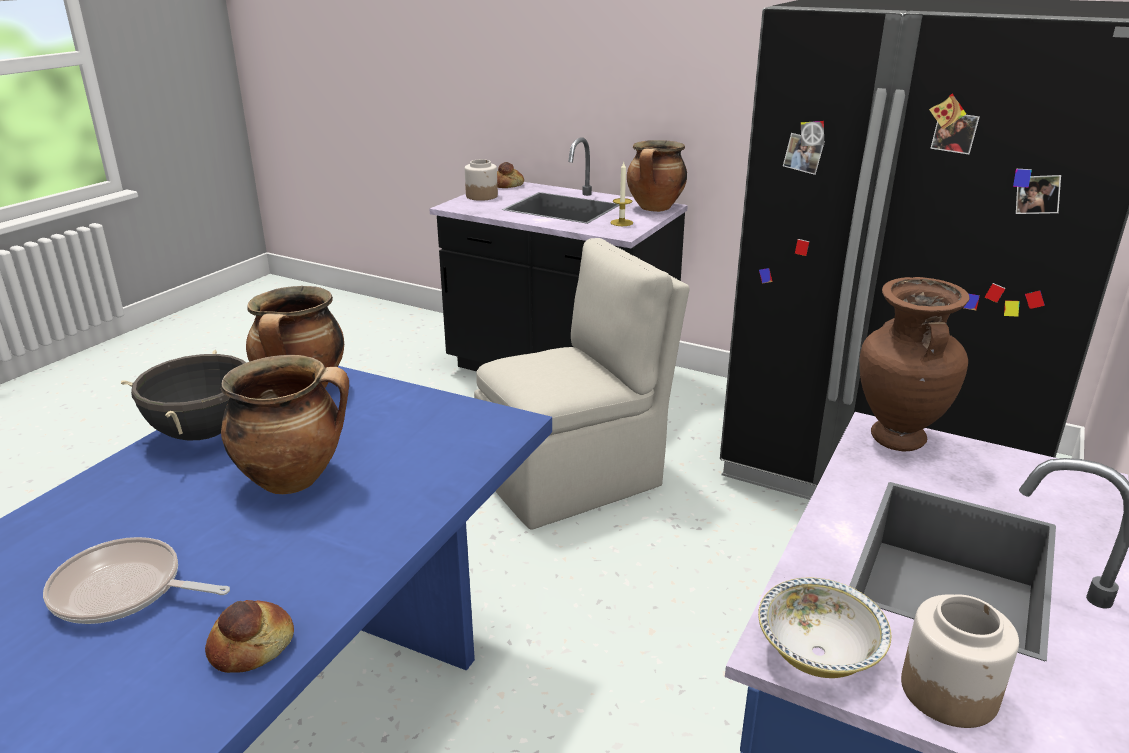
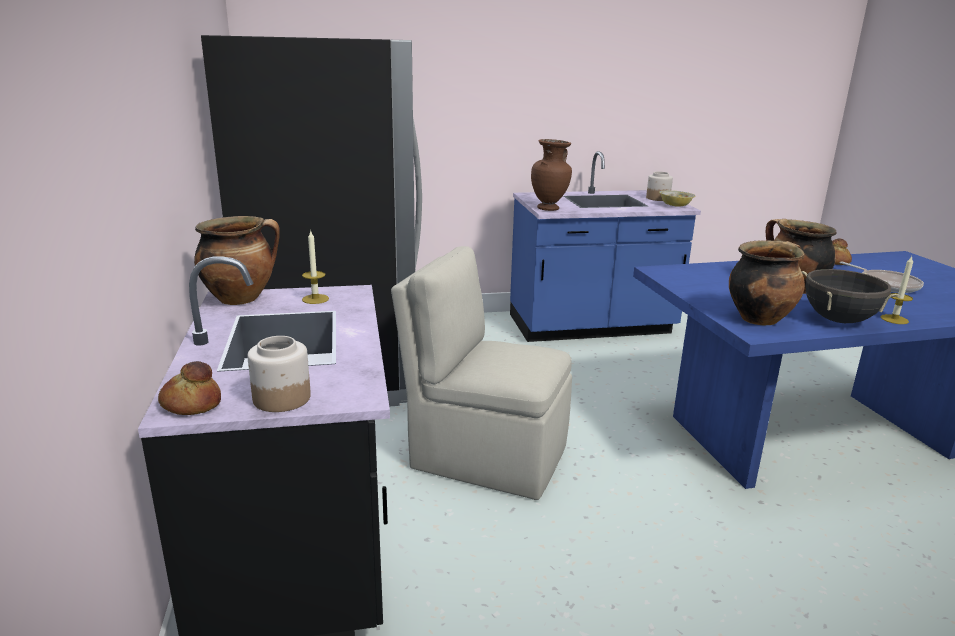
camera: 130 degrees left, 5 degrees down
(122, 473) = (894, 319): none -> candle

